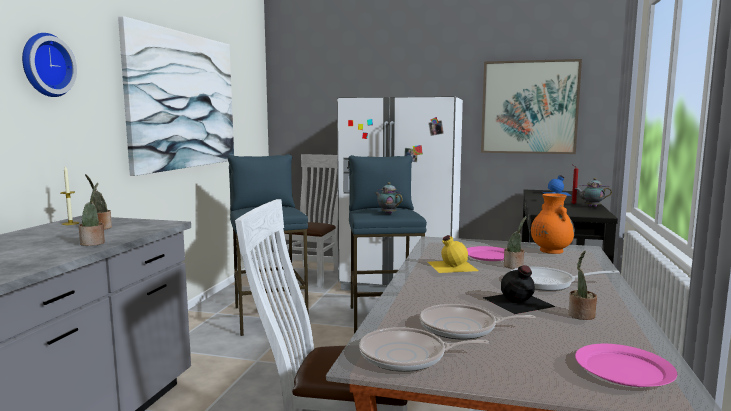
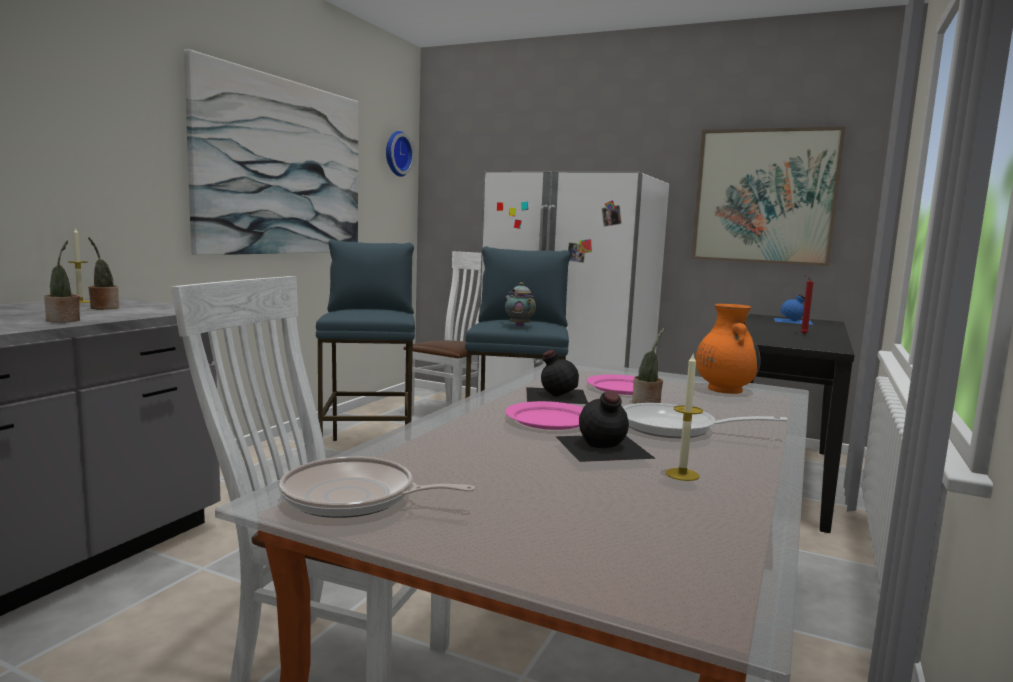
camera: 10 degrees right, 0 degrees up
(45, 65) = (67, 101): wall clock -> wall clock (396, 154)
(451, 266) = (555, 395): yellow bottle -> black bottle
(462, 328) = (479, 471): frying pan -> none
(581, 316) = (682, 474): potted plant -> candle
(591, 206) = (828, 338): teapot -> none
(624, 369) = (675, 556): pink plate -> pink plate (550, 419)

